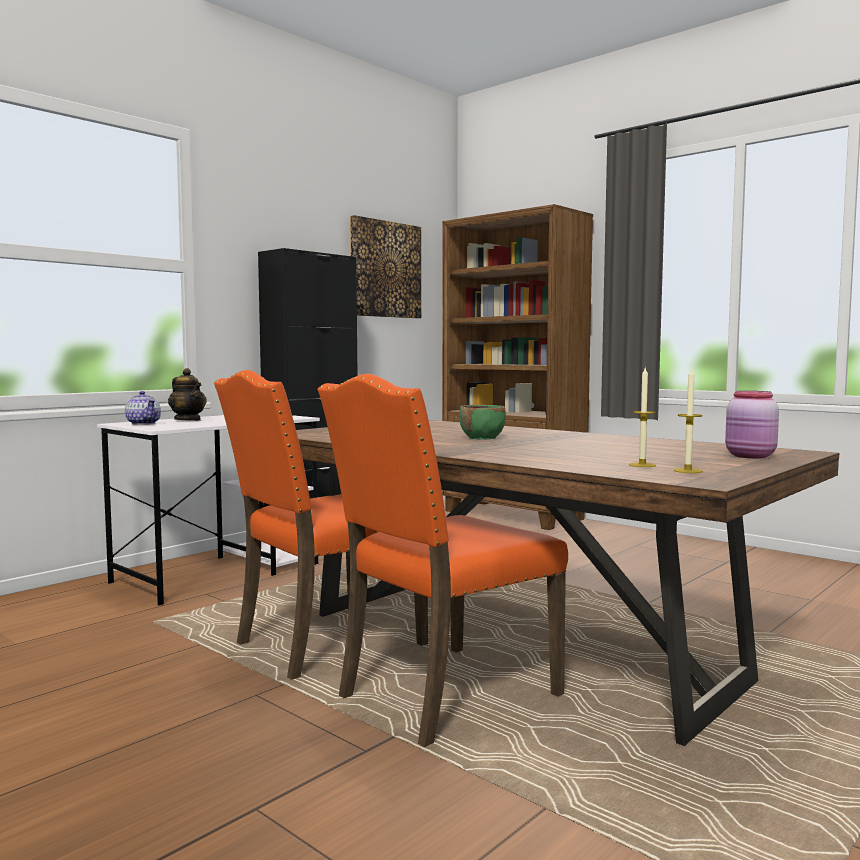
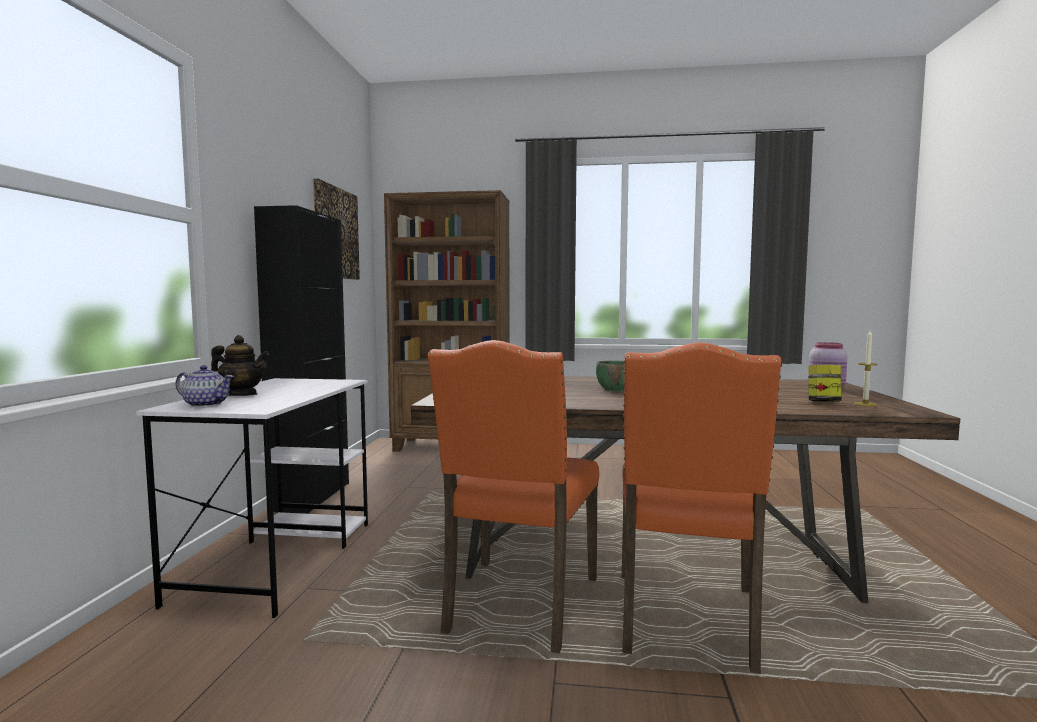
camera: 35 degrees left, 0 degrees up
(642, 465) = (823, 402): candle -> jar

